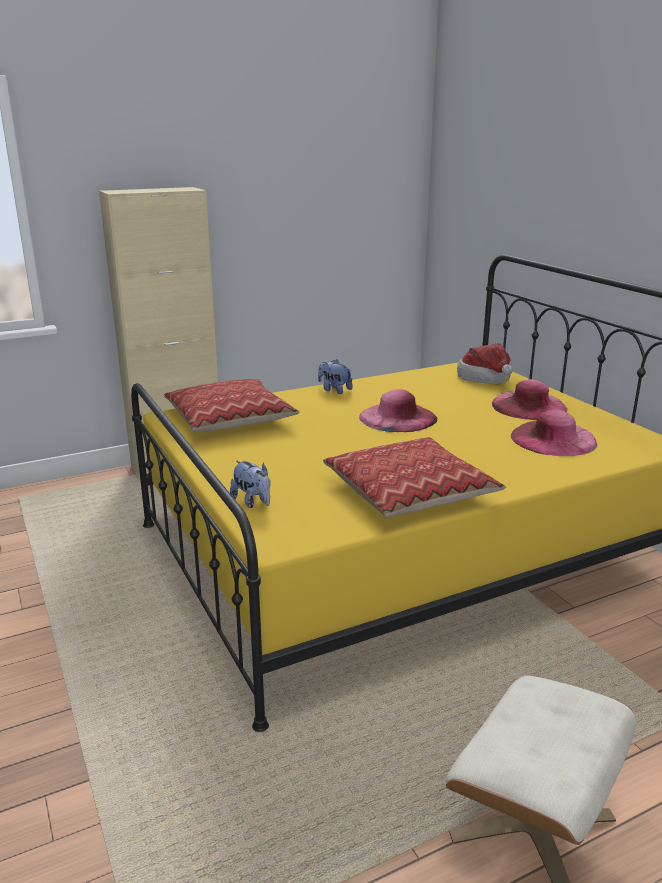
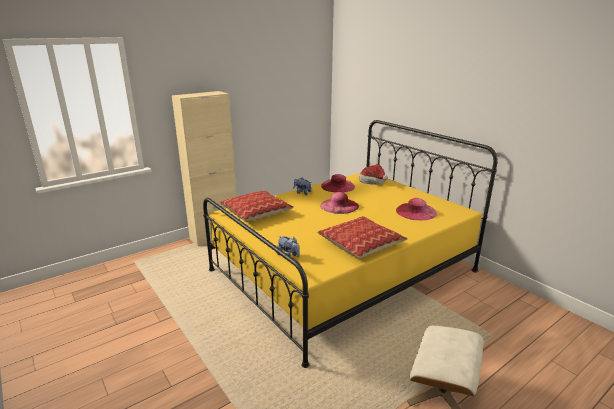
camera: 10 degrees left, 0 degrees up
(529, 406) = (398, 195): pink hat -> pink hat (337, 186)

